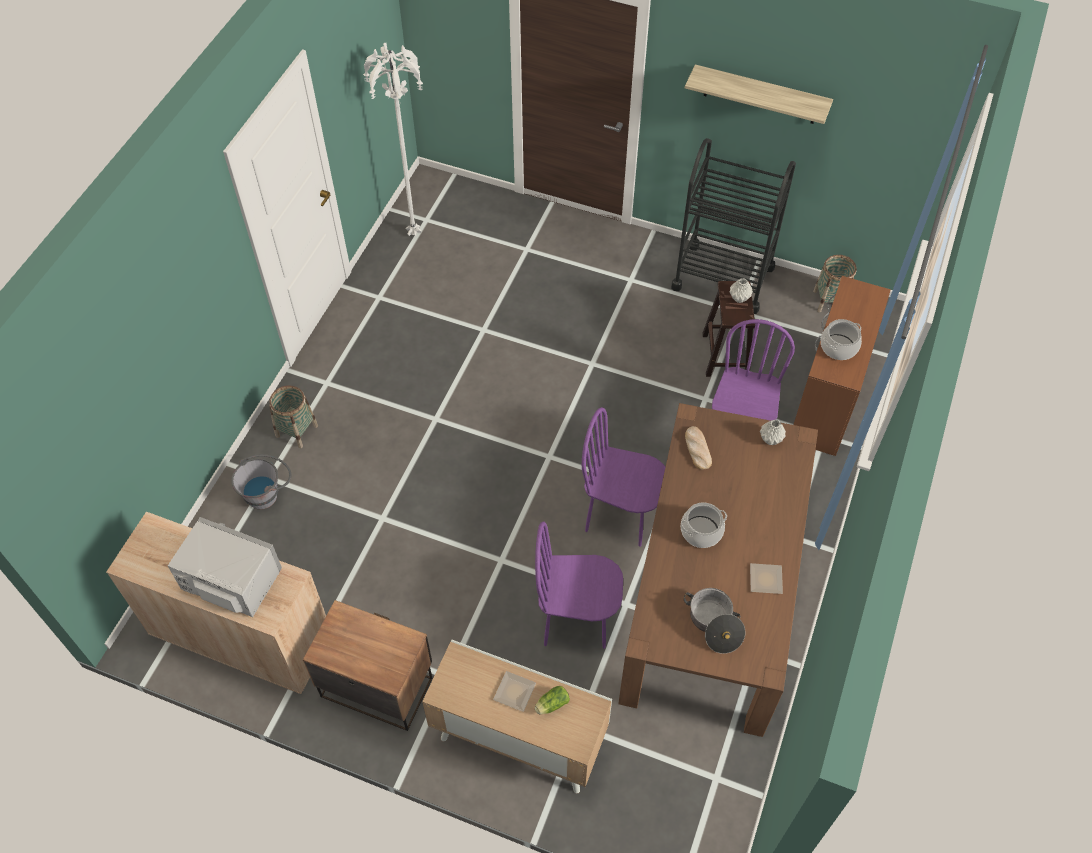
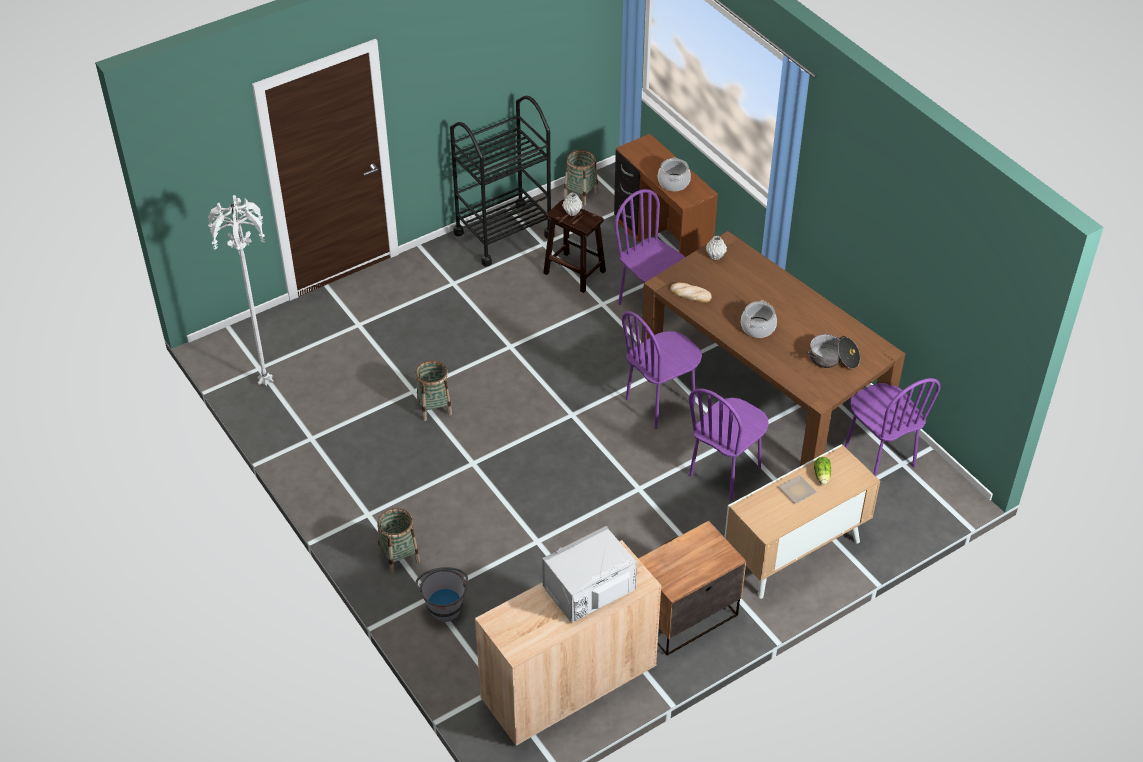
camera: 55 degrees left, 10 degrees down
(477, 355) = (434, 407): none -> basket
(705, 750) = (878, 458): none -> purple chair
(760, 95) = (477, 63): shelf -> none
(764, 578) = (819, 317): plate -> none

